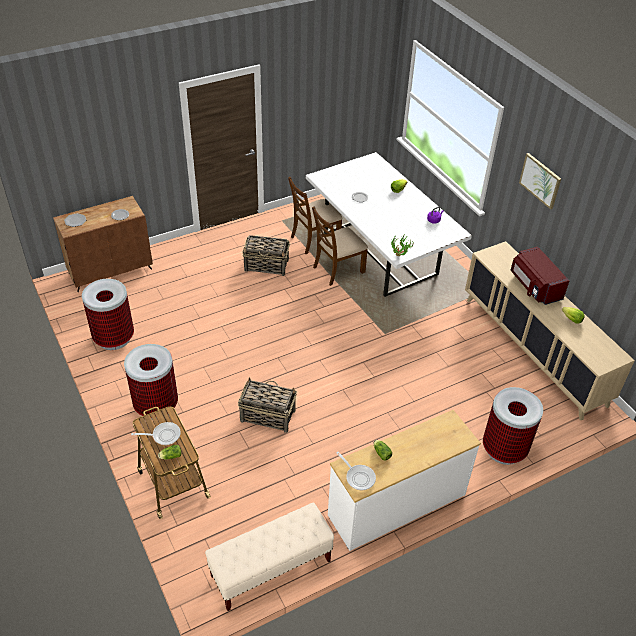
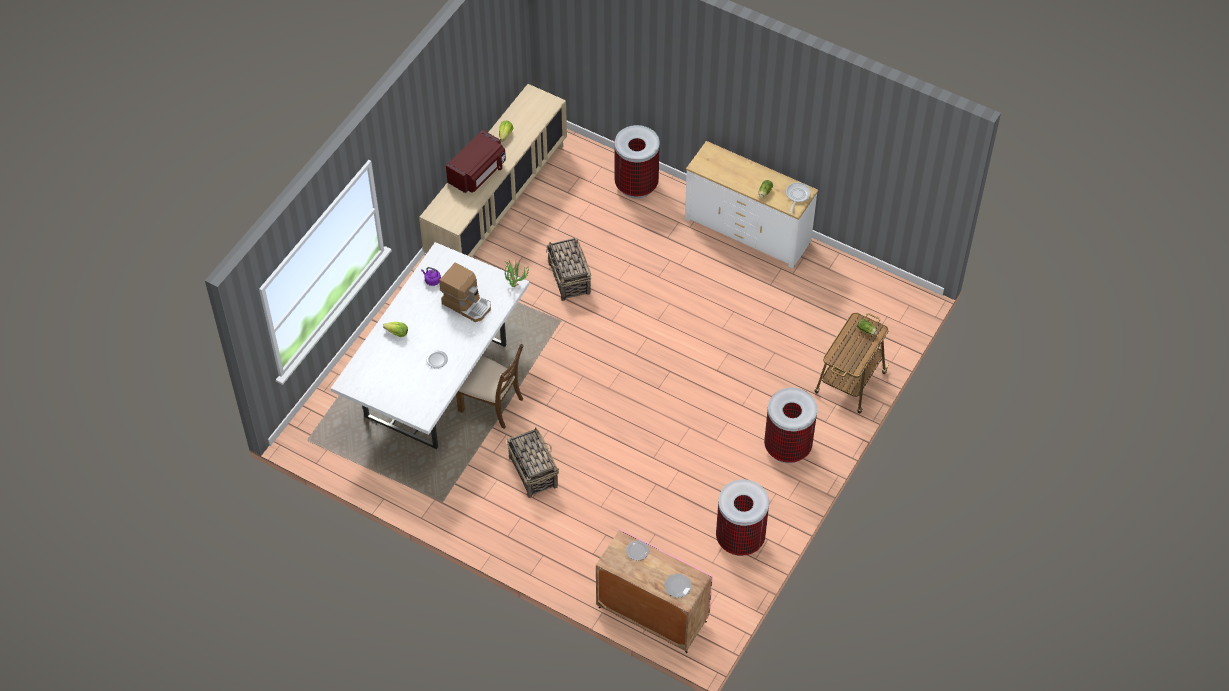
camera: 120 degrees left, 10 degrees up
(111, 271) = (651, 614): brown cabinet -> pink cabinet
(164, 435) = (853, 347): frying pan -> none
(267, 415) = (731, 358): basket -> basket (569, 279)
(270, 569) = (864, 280): beige bench -> none
(314, 239) = (455, 451): brown chair -> none
(398, 228) = (467, 304): none -> coffee machine
(540, 180) = (420, 136): picture -> none

